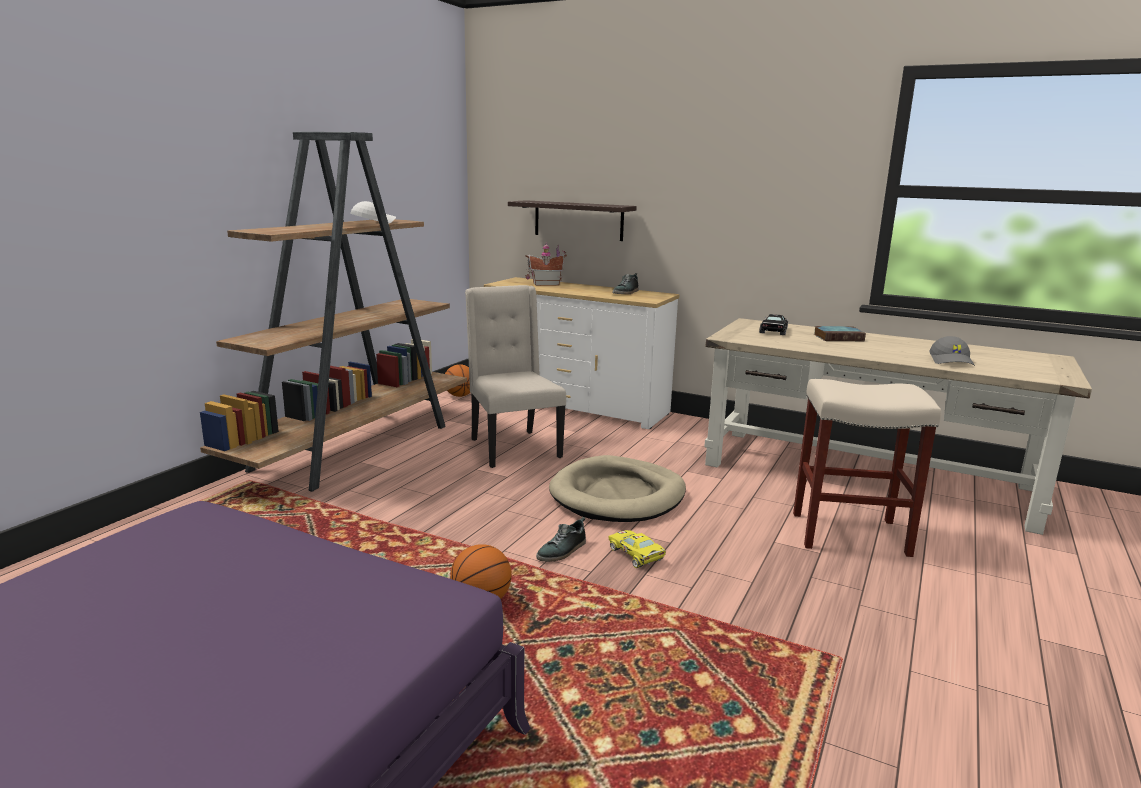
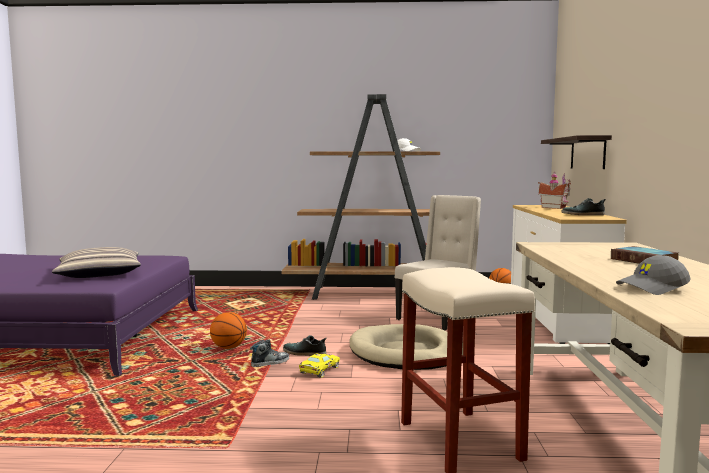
camera: 65 degrees right, 10 degrees down
(296, 600) = (99, 274): none -> pillow
(579, 581) = (270, 362): none -> shoe
(774, 331) = (604, 249): black toy car -> none

